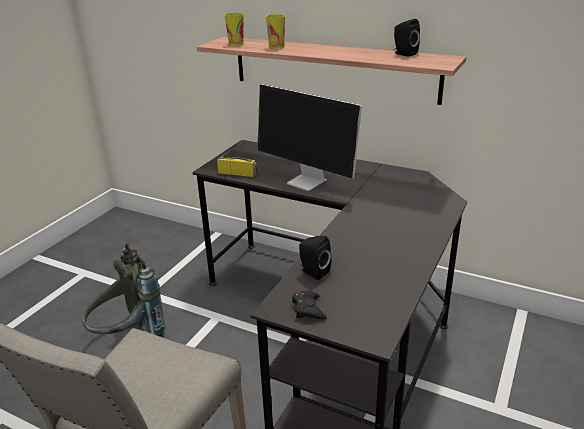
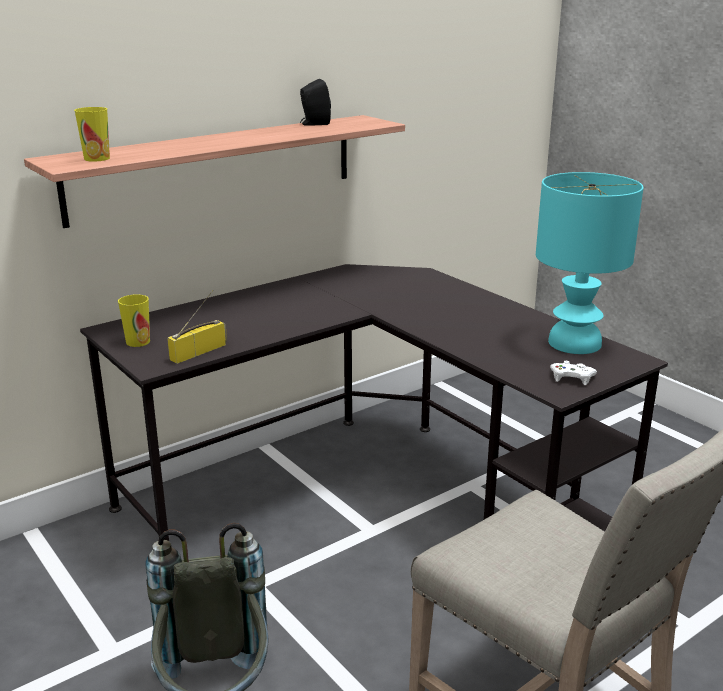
camera: 65 degrees left, 5 degrees down
(276, 46) = (162, 148): cup -> cup (138, 342)
(308, 182) = (289, 319): monitor -> none
(308, 309) = (572, 377): black game controller -> white game controller
(313, 272) = (503, 361): black speaker -> none
(381, 297) = (573, 342): none -> turquoise table lamp

